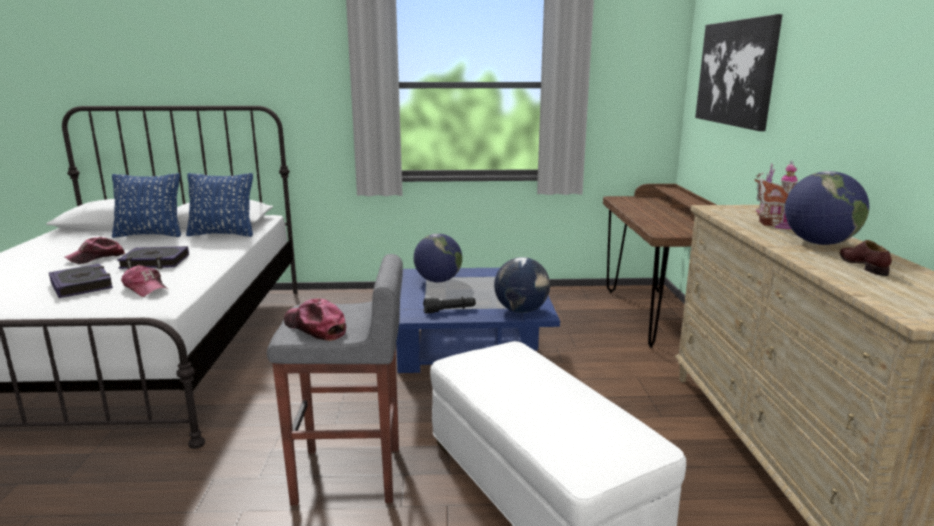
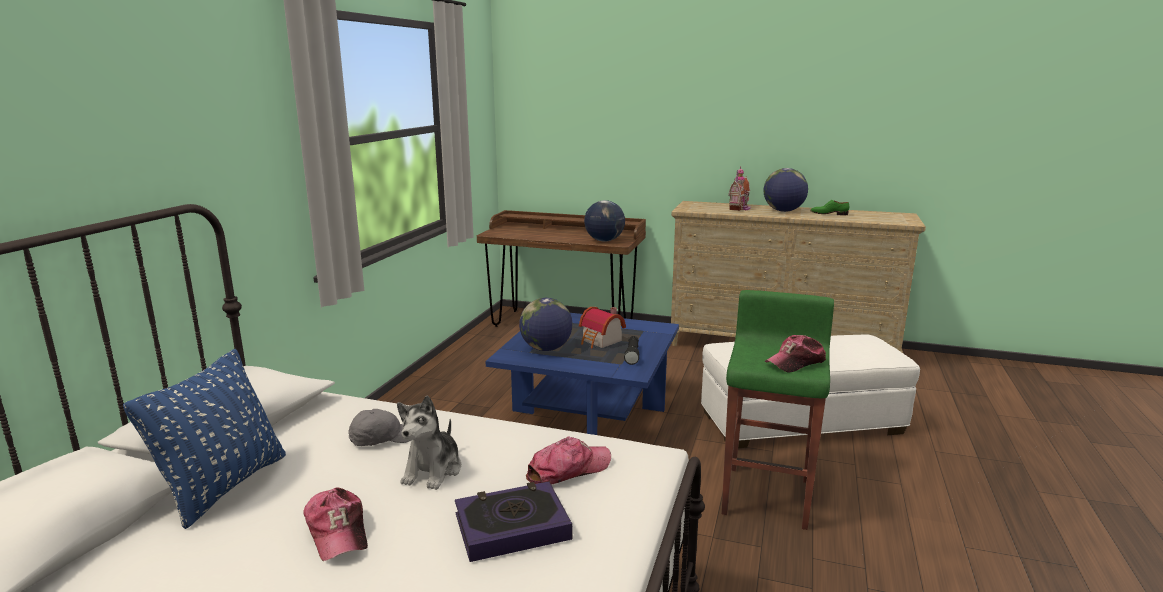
camera: 70 degrees left, 0 degrees up
(155, 262) = (433, 471): book -> plush toy
(198, 247) = (382, 438): none -> grey cap
(223, 234) = (318, 421): blue pillow -> none
(350, 475) = (768, 495): grey stool -> green stool
(473, 295) = (601, 341): none -> toy house
(521, 311) = (650, 331): globe -> globe (604, 240)
(735, 73) = (591, 109): picture -> none
(862, 265) = (829, 214): brown shoe -> green shoe

